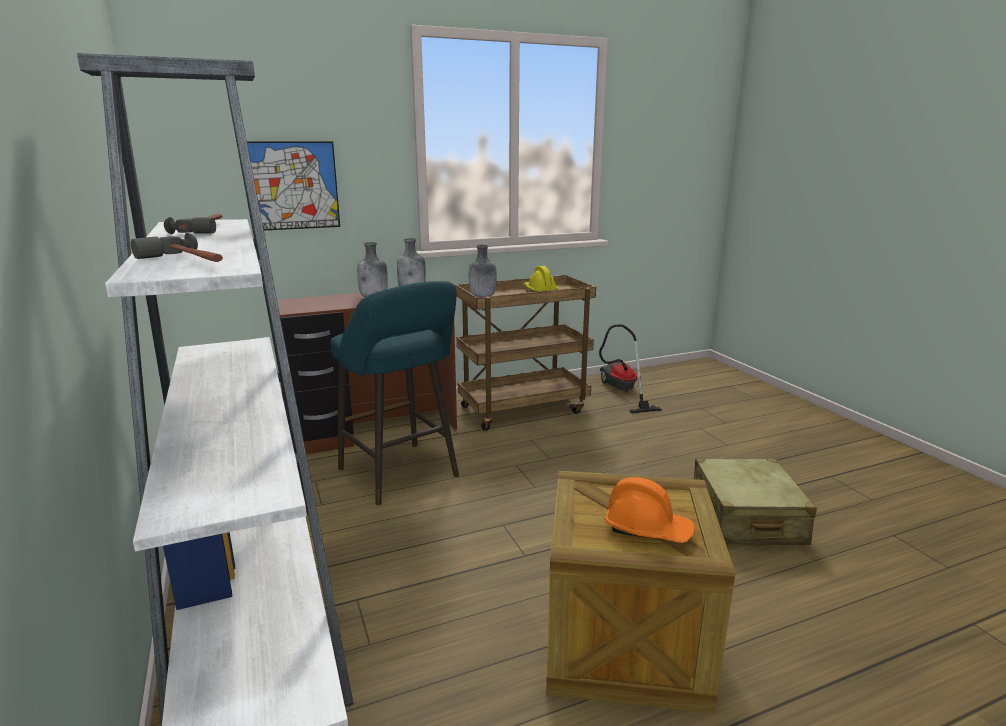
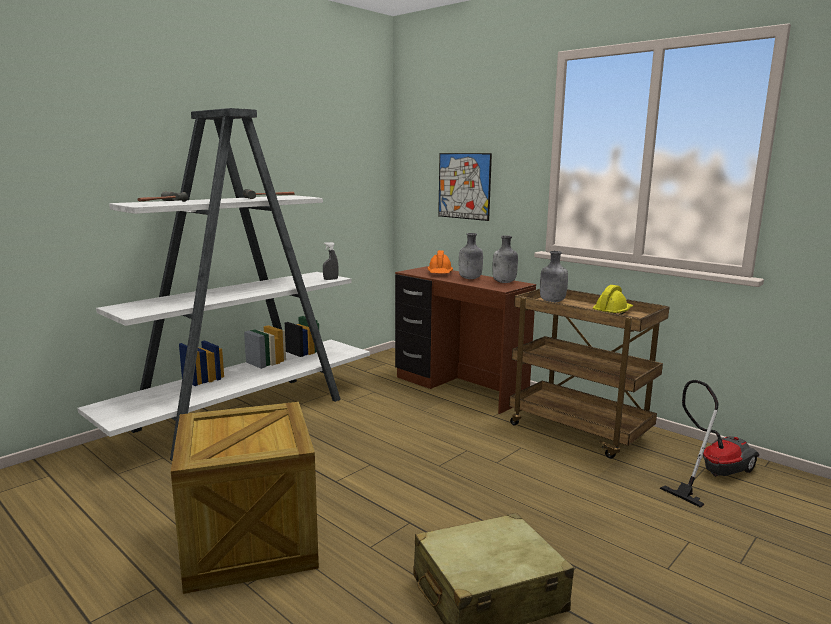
camera: 65 degrees right, 5 degrees down
(255, 346) = (330, 279): none -> grey spray bottle
(401, 475) = (406, 413): turquoise stool -> none
(647, 529) = (224, 438): orange hard hat -> orange hard hat (440, 274)

